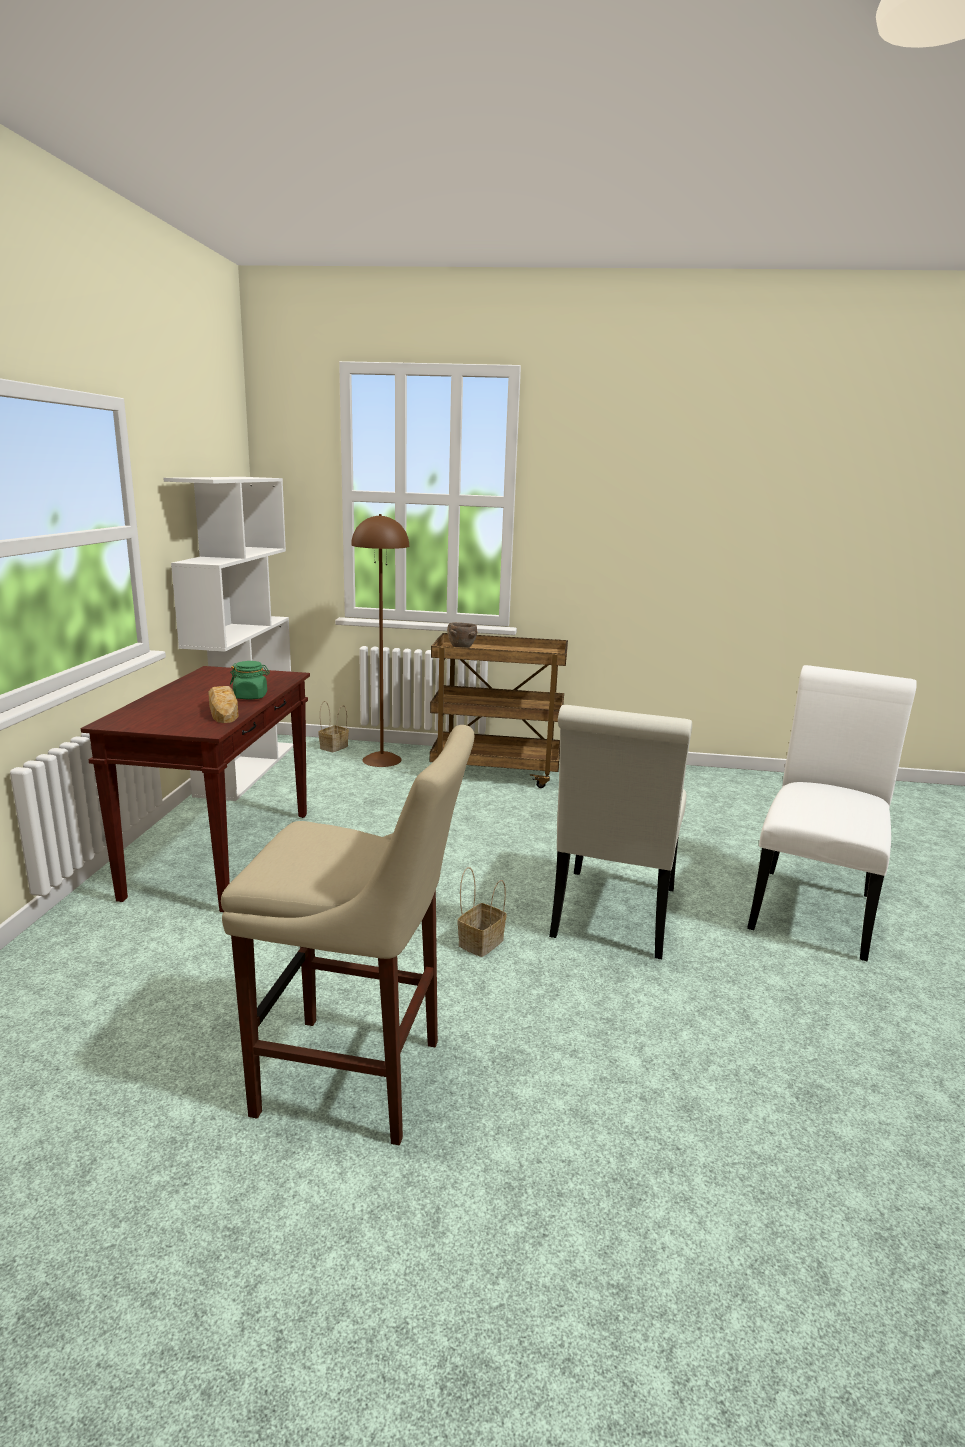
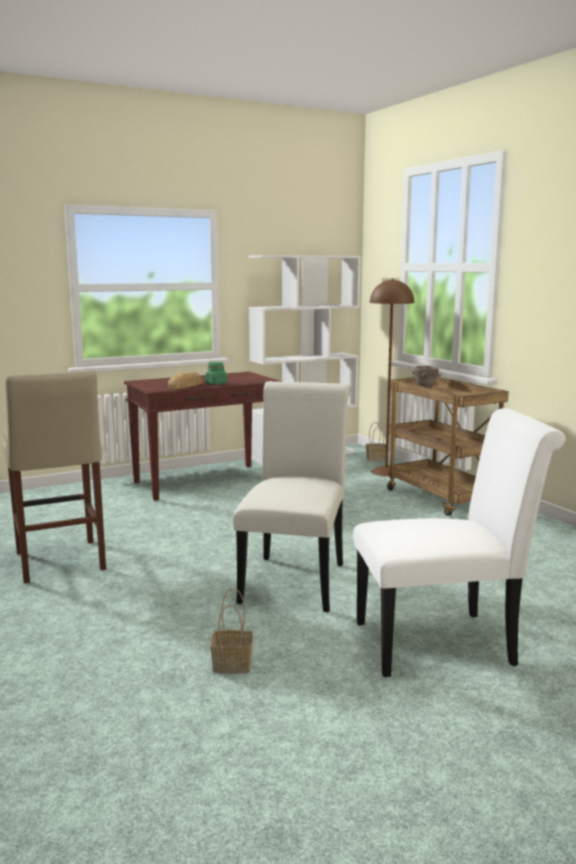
camera: 55 degrees right, 5 degrees down
(481, 942) = (210, 554): basket -> basket (233, 664)
(612, 918) = (295, 579): white chair -> white chair turned 120 degrees clockwise

